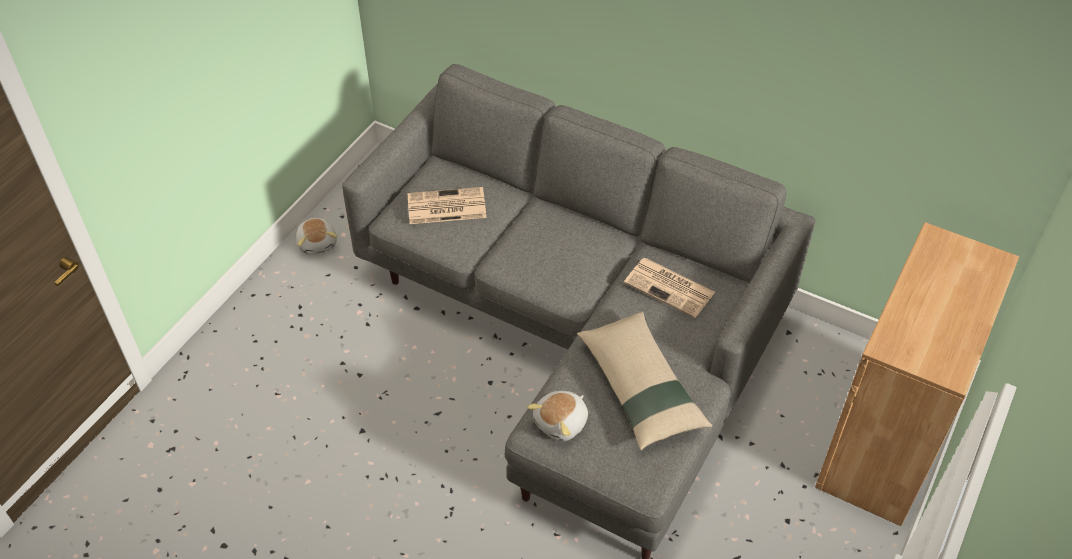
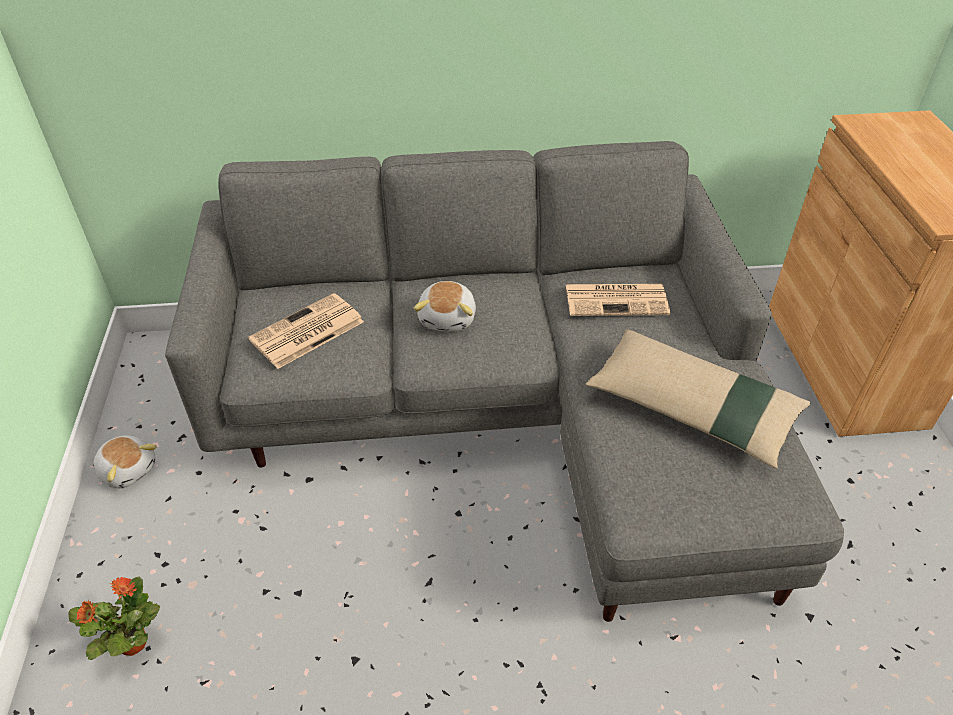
camera: 35 degrees left, 5 degrees down
(255, 350) = (131, 643): none -> potted plant
(562, 423) = (654, 492): plush toy -> plush toy (448, 318)

